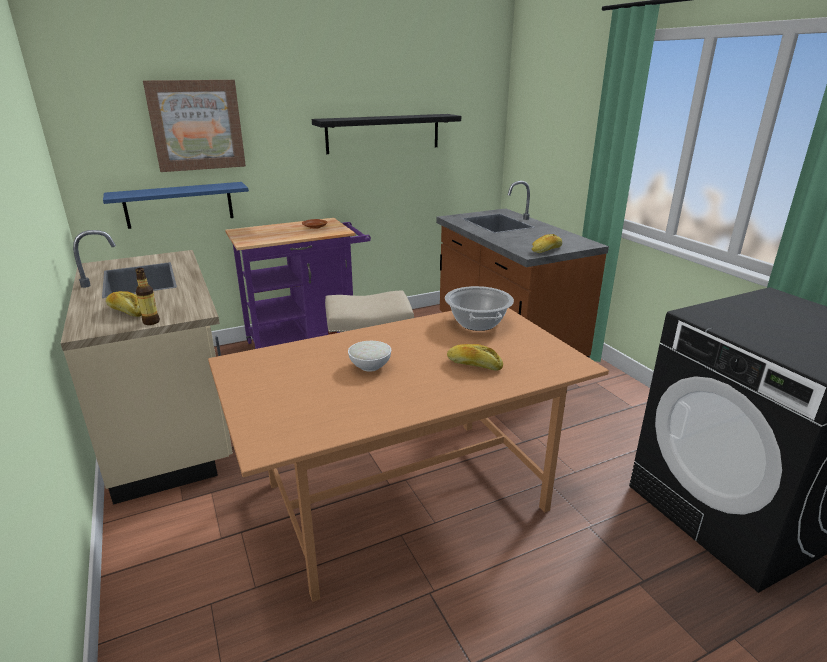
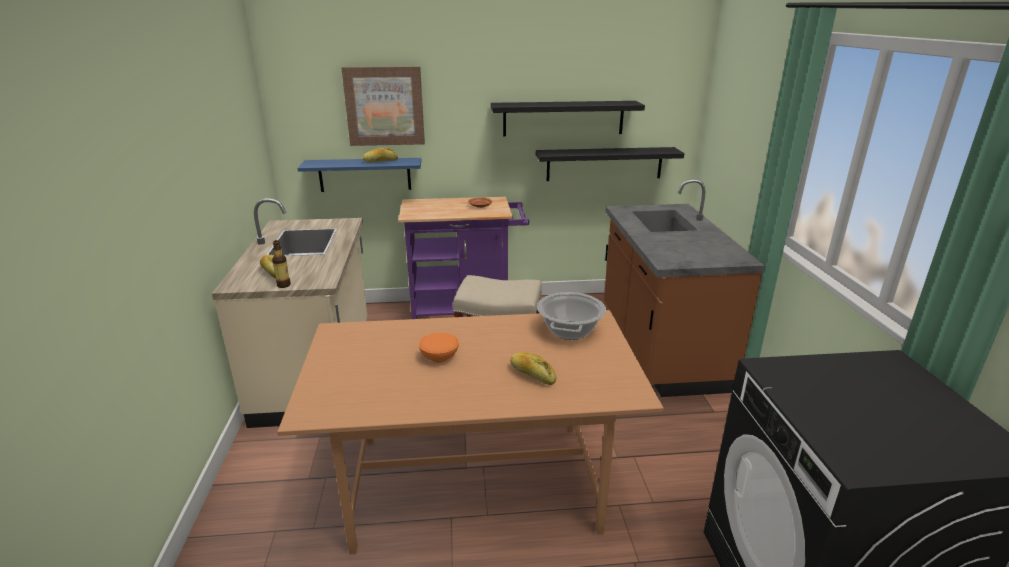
camera: 20 degrees right, 0 degrees up
(371, 366) = (440, 357): white bowl -> orange bowl
(423, 178) = (604, 164): none -> black shelf
(546, 250) = (687, 261): bread -> bread (380, 161)

